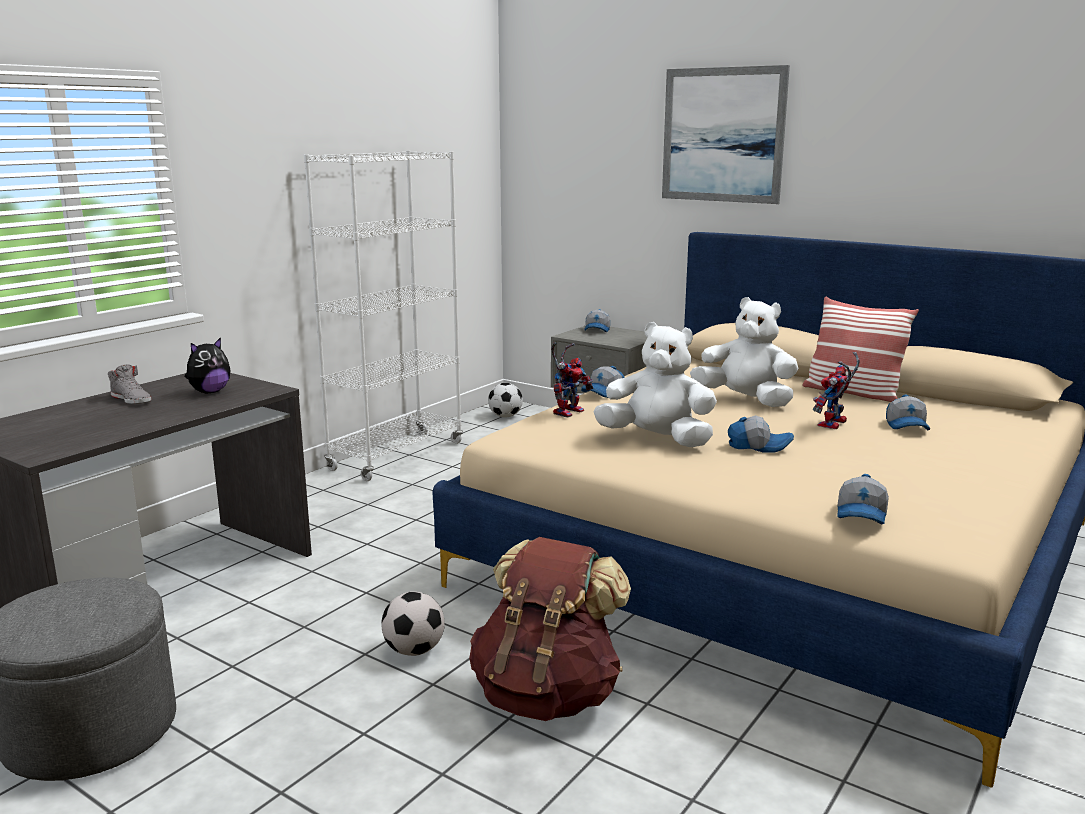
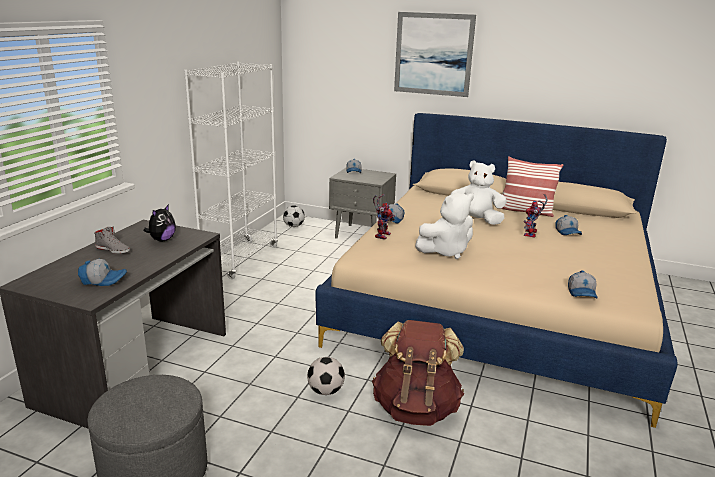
camera: 15 degrees left, 5 degrees up
(657, 440) = (446, 251): white plush toy -> white plush toy turned 150 degrees clockwise
(758, 446) = (501, 251): cap -> cap (103, 280)

